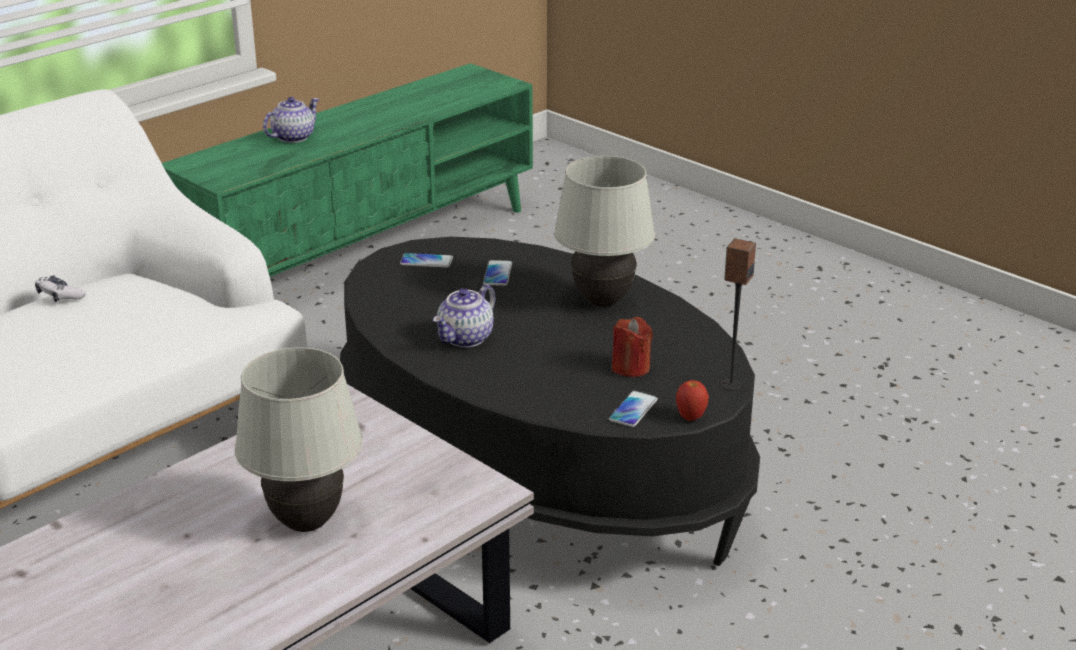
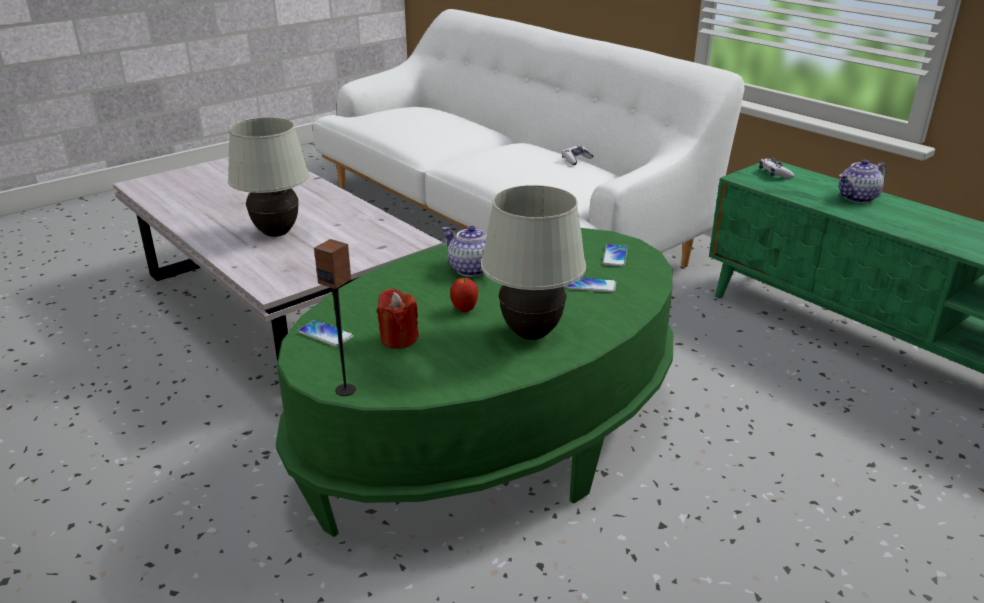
camera: 95 degrees right, 0 degrees up
(213, 166) = (774, 174): none -> game controller
(293, 137) = (858, 198): teapot -> teapot turned 105 degrees clockwise
(537, 475) = (491, 434): black coffee table -> green coffee table
(691, 417) = (299, 361): apple -> apple (464, 310)

